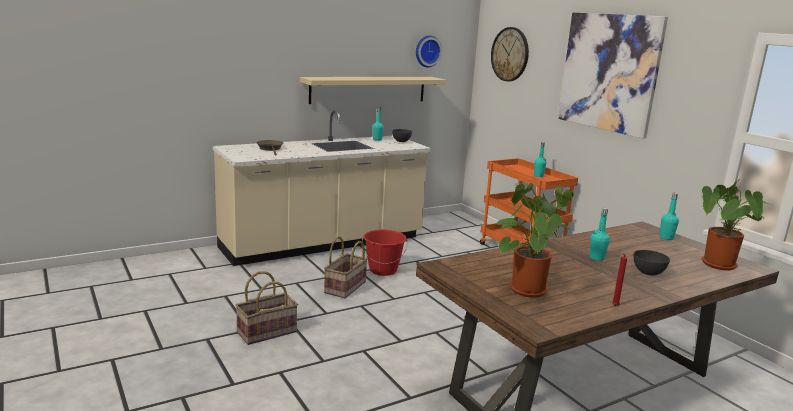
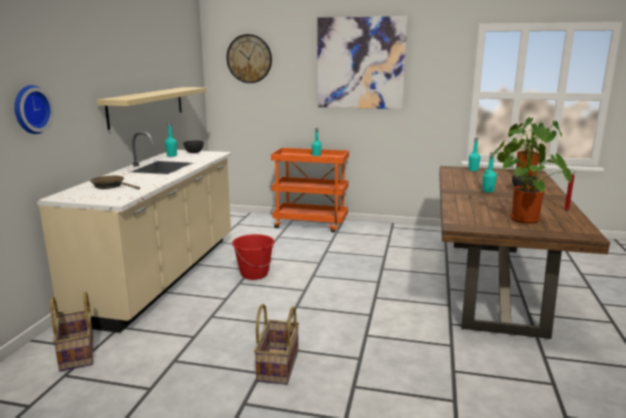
camera: 45 degrees left, 0 degrees up
(346, 288) = (257, 300): basket -> basket (78, 353)
(427, 51) = (177, 62): wall clock -> wall clock (30, 109)

